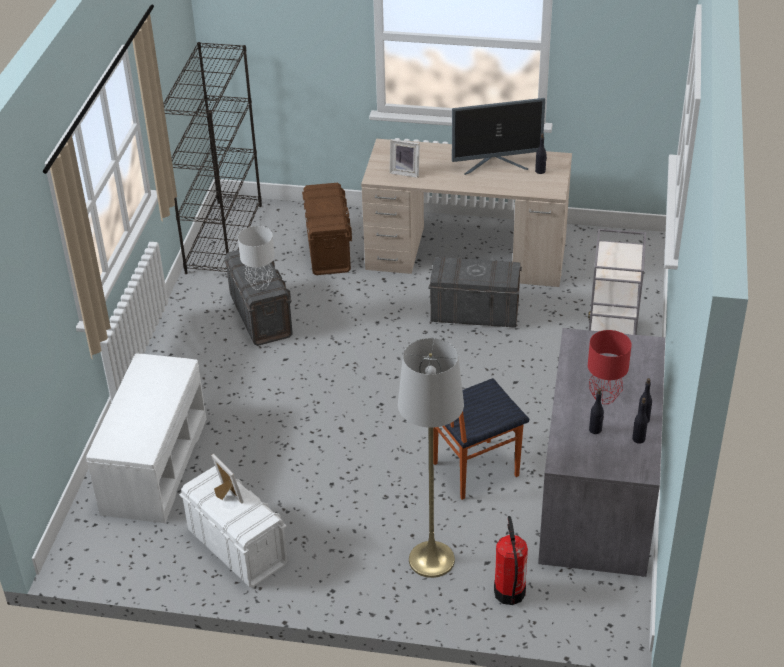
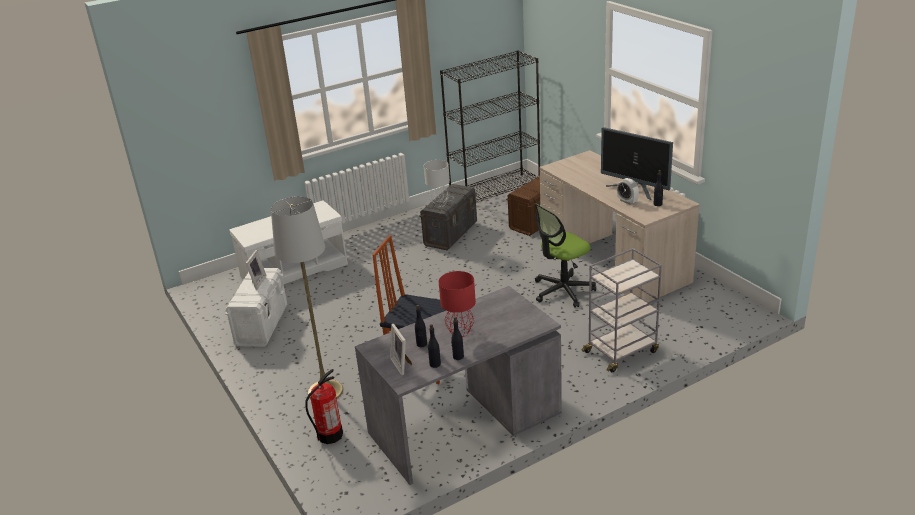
camera: 50 degrees right, 10 degrees down
(405, 172) = (574, 171): picture frame -> picture frame (402, 364)
(474, 313) = (563, 291): grey storage box -> office chair
(510, 182) = (627, 201): none -> alarm clock

